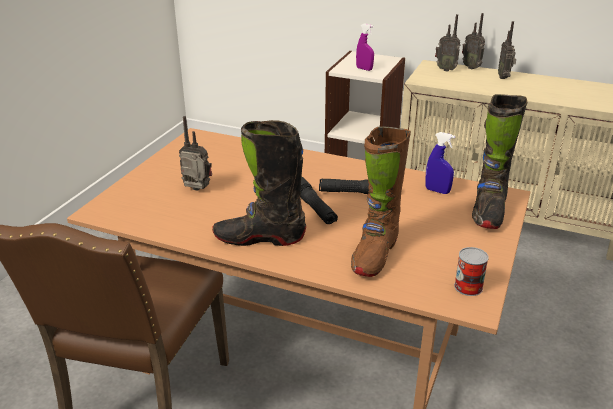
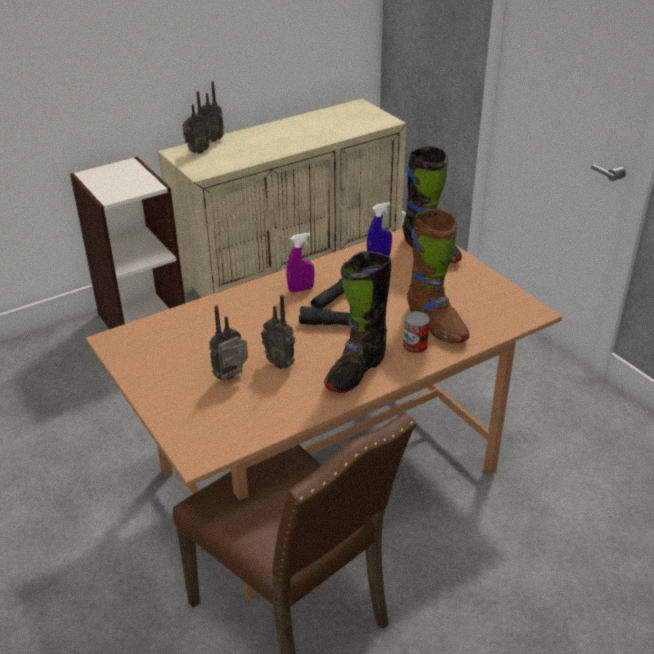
camera: 55 degrees left, 5 degrees up
(364, 69) = (129, 186): purple spray bottle -> purple spray bottle (301, 289)
(468, 287) = (511, 304): can -> can (415, 346)
(504, 77) = (253, 137): radio -> radio (281, 363)

